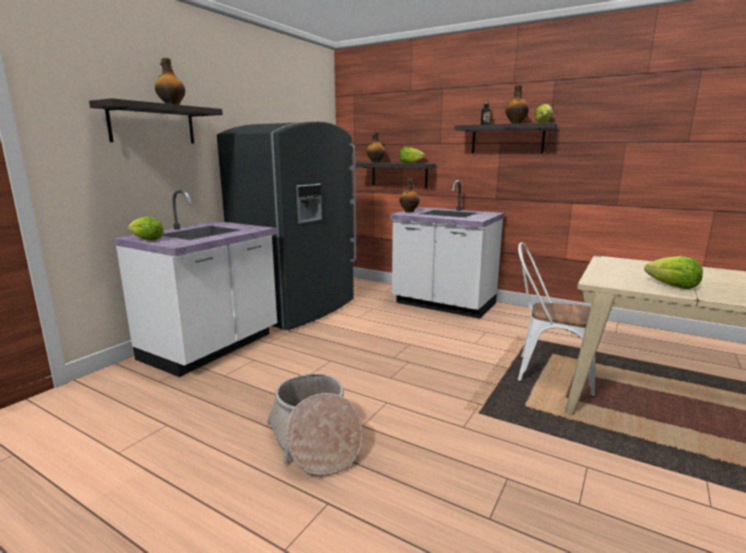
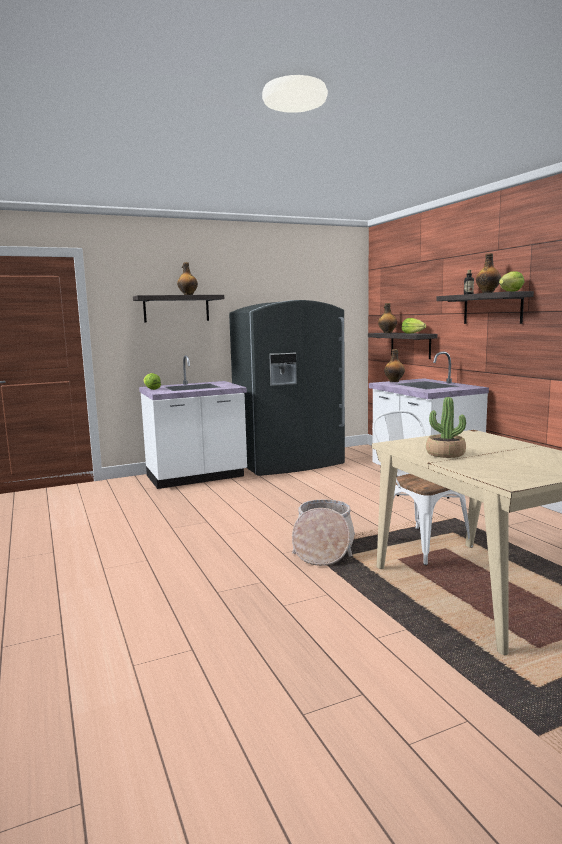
camera: 35 degrees right, 5 degrees down
(315, 441) = (181, 535): basket -> basket (323, 548)
(672, 286) = (445, 454): lettuce -> potted plant

